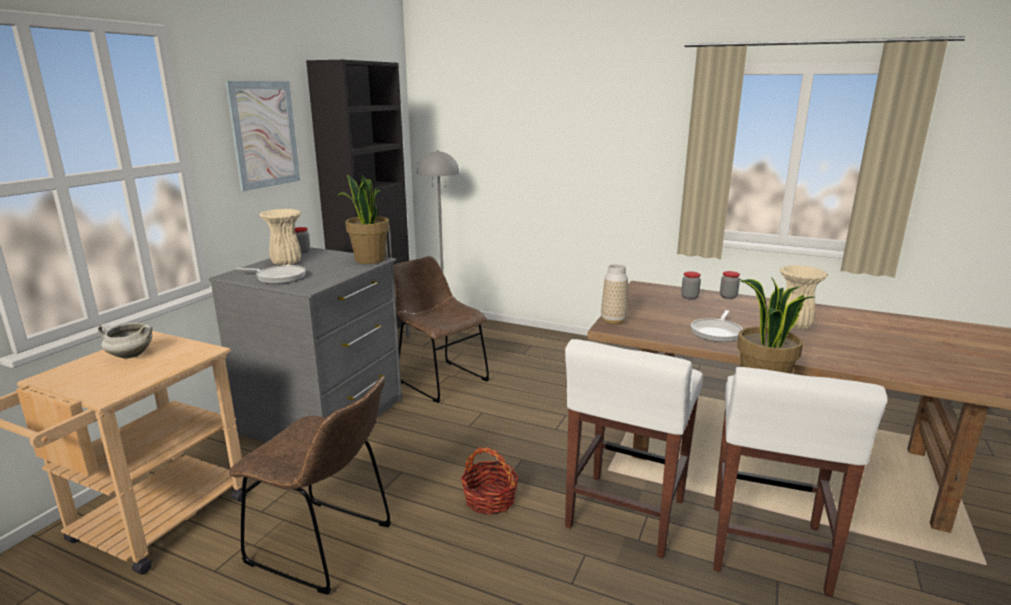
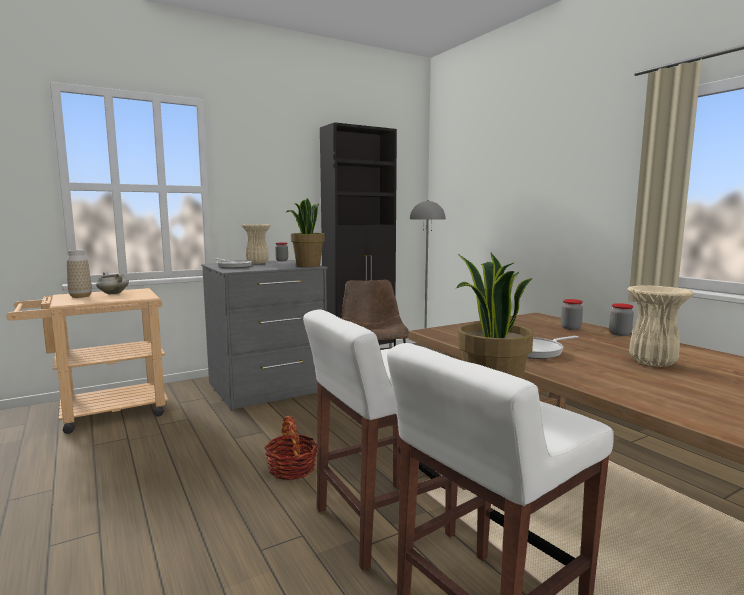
camera: 35 degrees right, 10 degrees down
(264, 134) = (276, 177): picture -> none
(326, 546) = (158, 455): brown chair -> none
(613, 321) = (446, 329): vase -> vase (80, 296)

